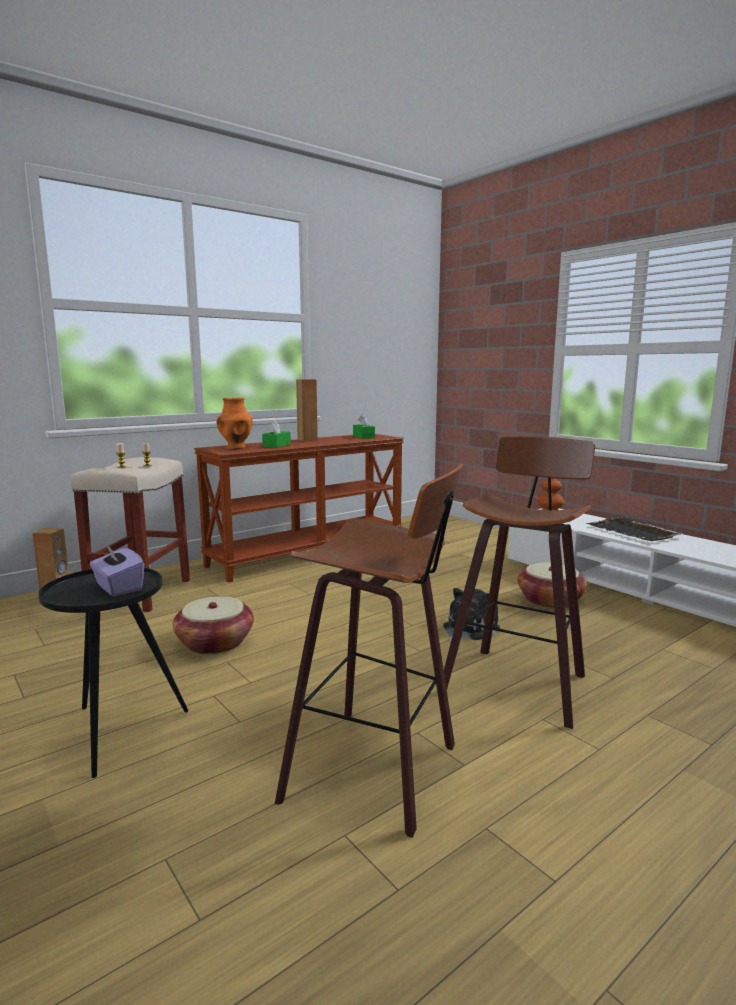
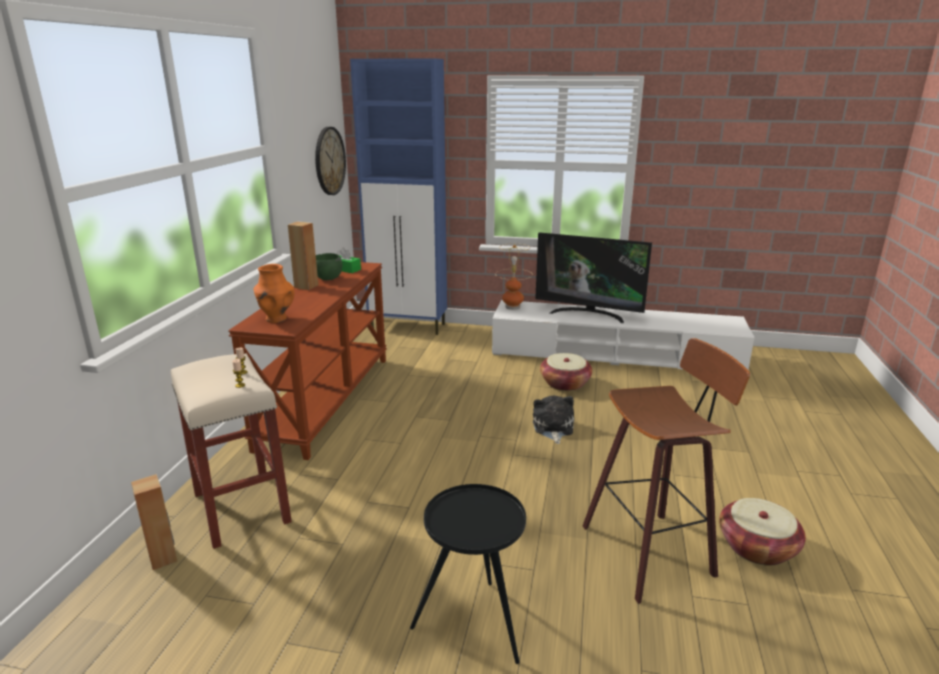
camera: 40 degrees left, 10 degrees up
(118, 587) = (482, 511): purple tissue box -> none
(215, 643) = (407, 522): basket -> basket (757, 547)
(276, 445) = (305, 305): green tissue box -> none
(334, 438) = (327, 279): none -> green bowl
(405, 348) = (329, 161): none -> wall clock
(464, 526) = (409, 327): none -> blue cabinet
(518, 682) = (631, 455): stool -> none
(633, 532) = (588, 314): black tray -> television

